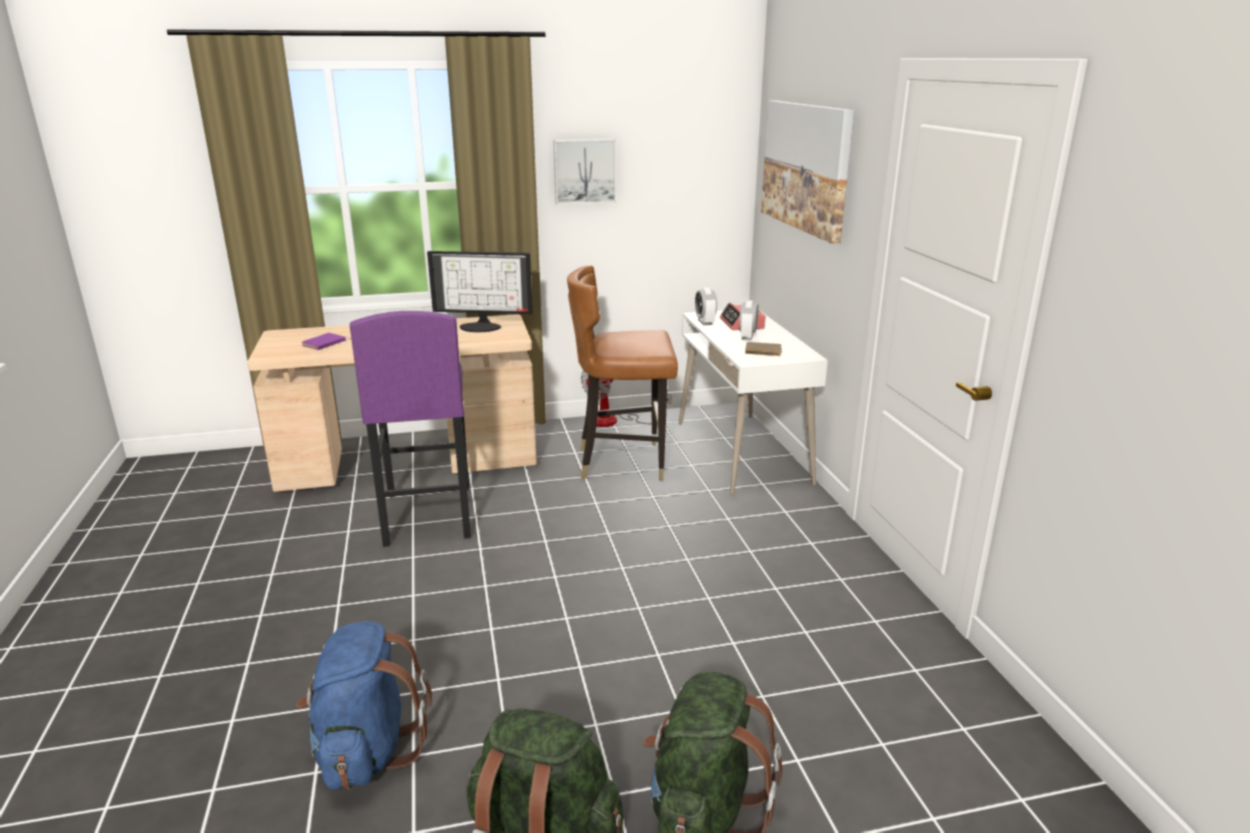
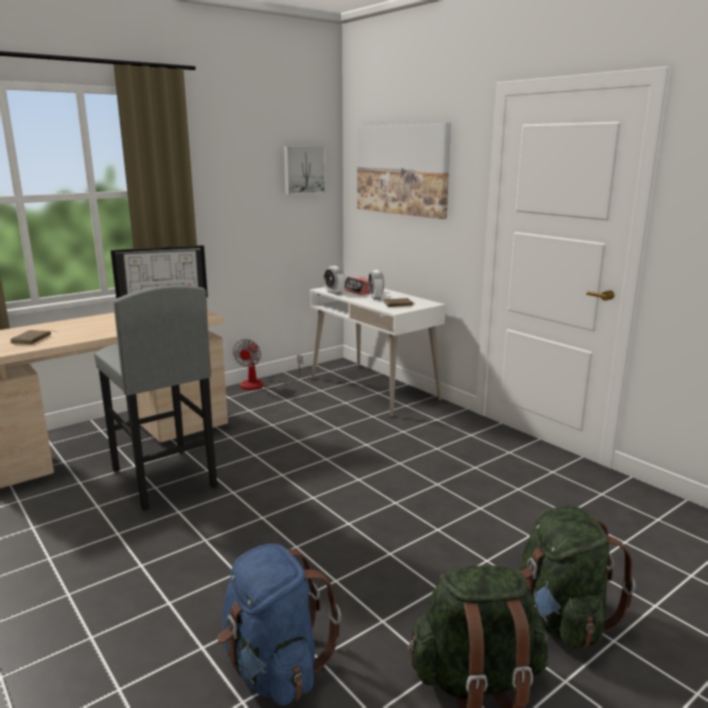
camera: 25 degrees left, 5 degrees down
(325, 344) = (32, 339): purple book -> brown book
(427, 516) = (163, 479): purple stool -> grey stool
(584, 171) = (224, 181): picture -> picture (304, 170)
(623, 462) = (293, 410): brown chair -> none

